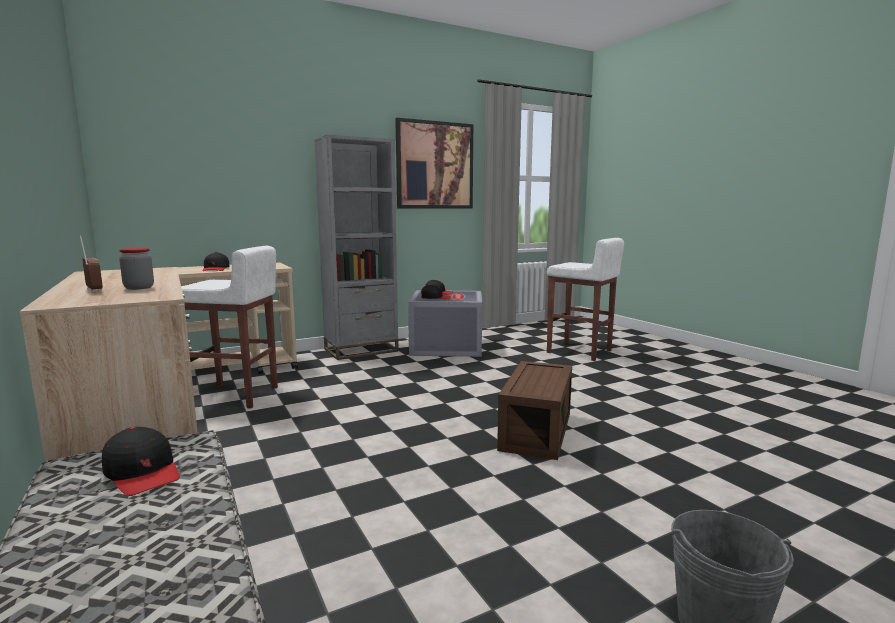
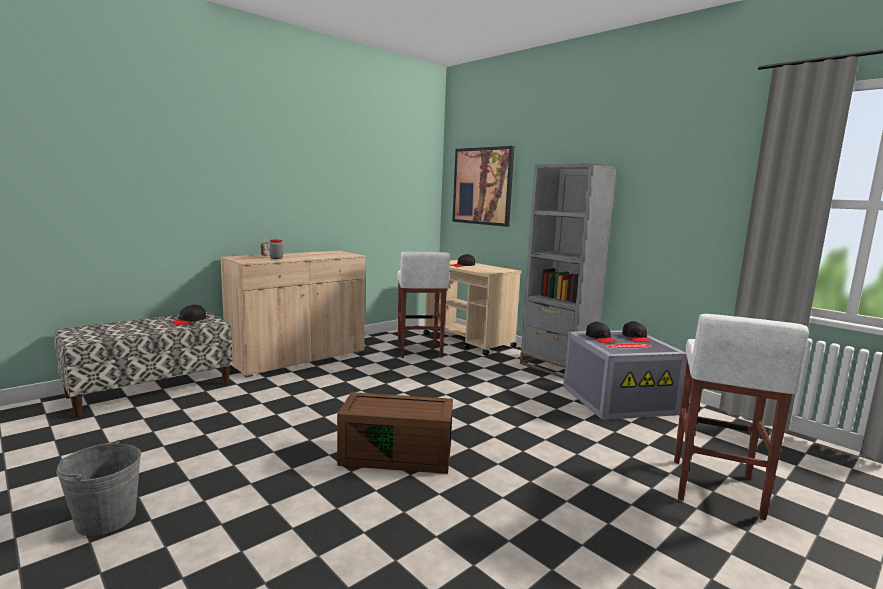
camera: 75 degrees right, 0 degrees up
(435, 165) = (687, 187): picture -> picture (482, 186)

